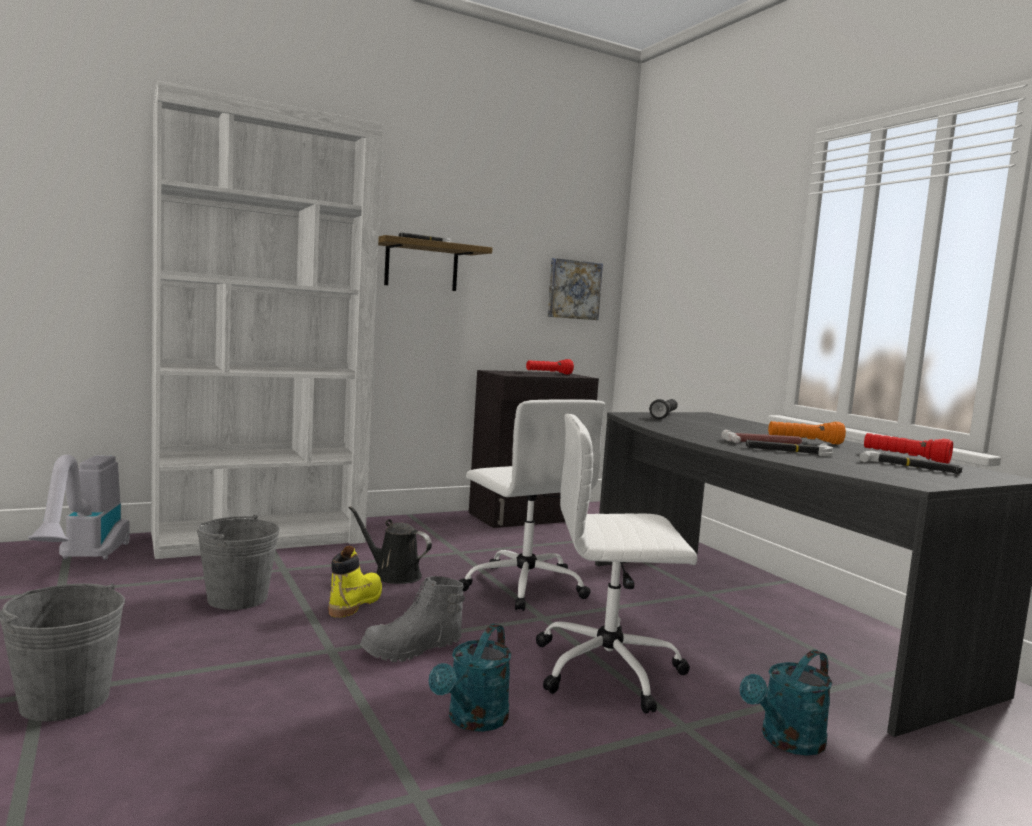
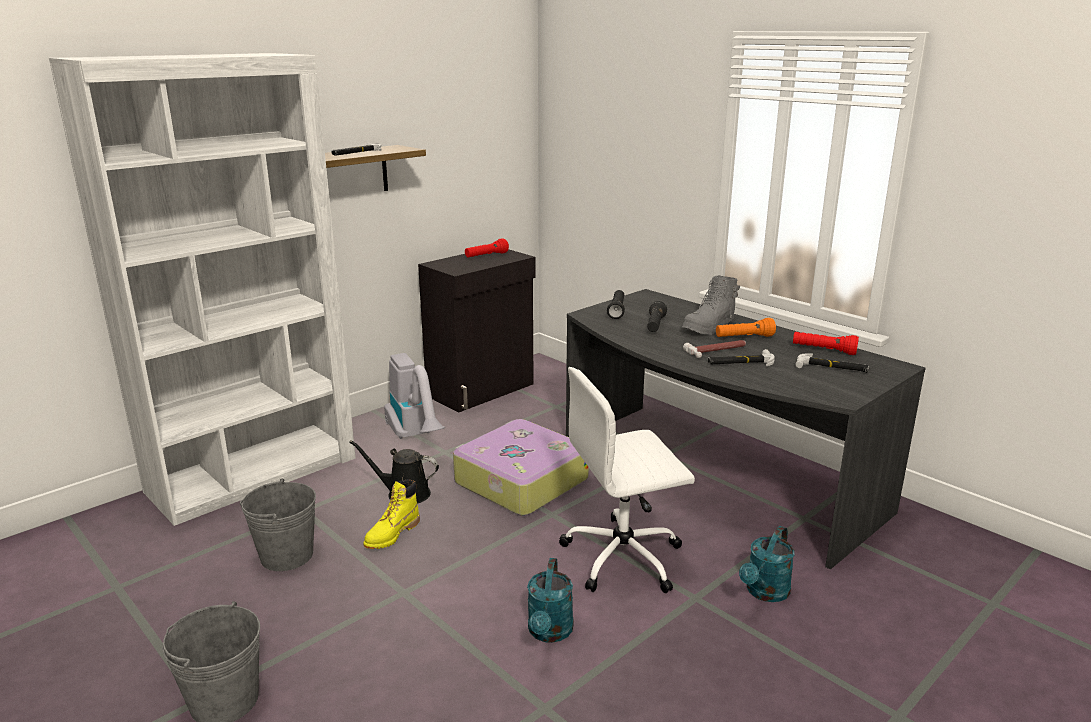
camera: 15 degrees left, 15 degrees up
(85, 559) = (107, 542): vacuum cleaner -> vacuum cleaner (415, 436)
(356, 602) = (392, 535): yellow boot -> yellow boot turned 150 degrees counterclockwise
(412, 650) = (468, 575): grey boot -> grey boot (709, 327)
(523, 586) = (519, 481): white office chair -> suitcase
(573, 289) = (495, 163): picture -> none
(700, 426) = (655, 326): none -> black flashlight

